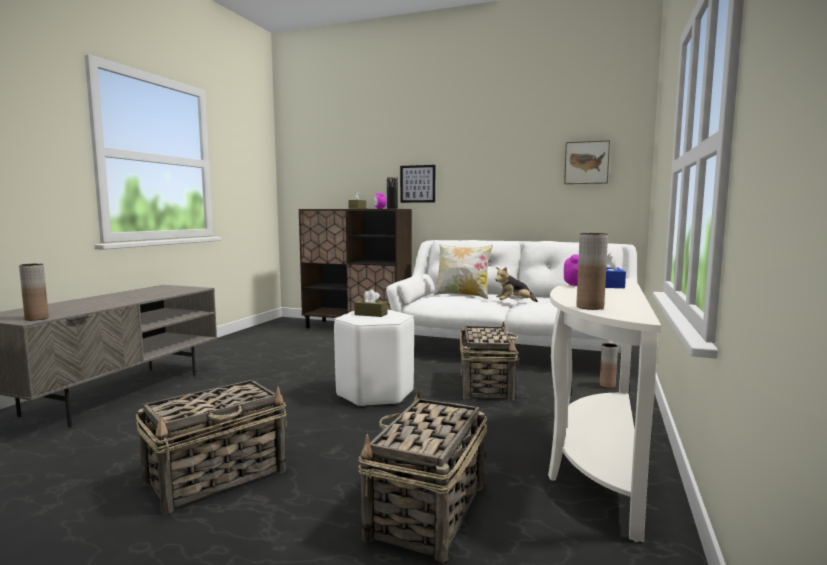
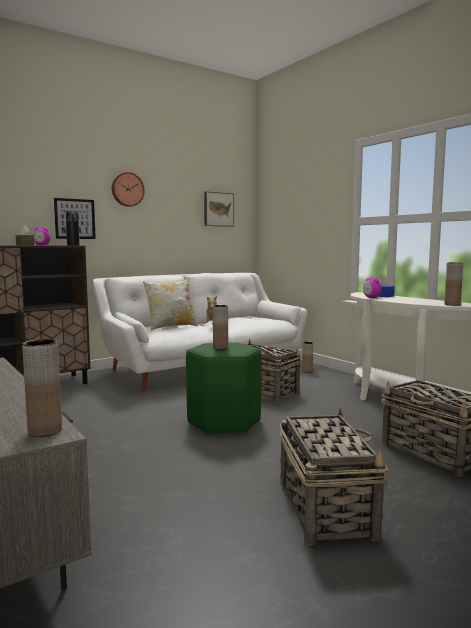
camera: 55 degrees left, 0 degrees up
(371, 314) = (220, 348): brown tissue box -> brown vase
(376, 394) = (224, 422): white stool -> green stool
(469, 151) = (127, 189): none -> wall clock

